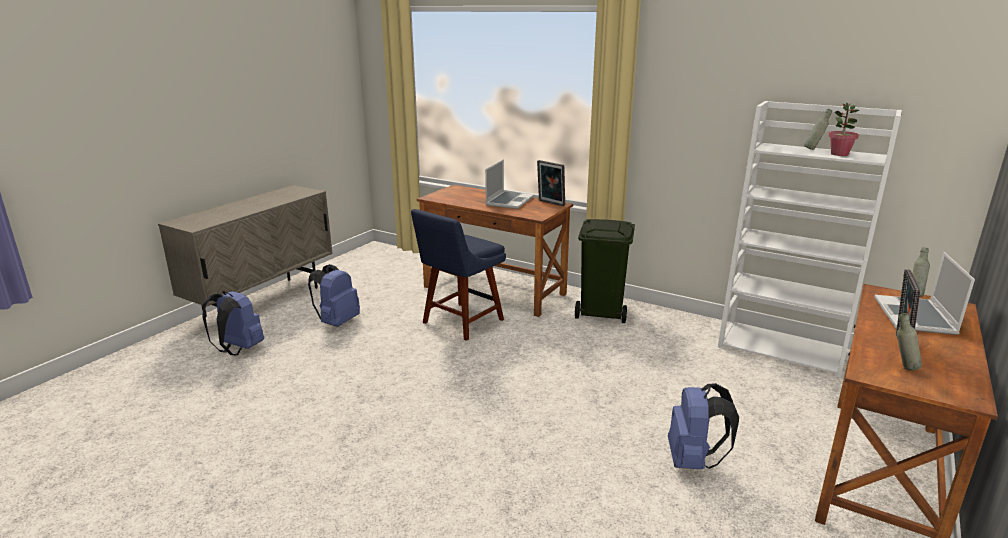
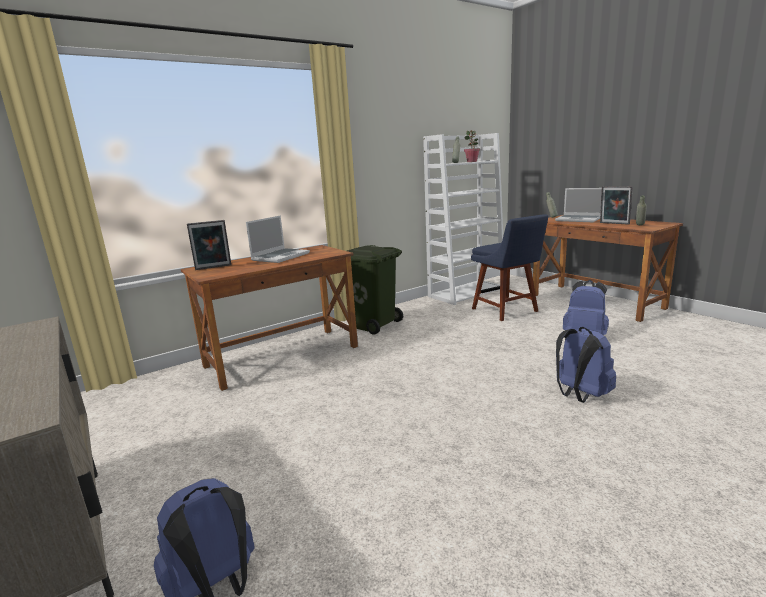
camera: 65 degrees left, 5 degrees down
(337, 322) = (237, 464): blue backpack -> blue backpack (580, 395)
(460, 322) = (330, 381): blue chair -> blue chair (506, 311)
(509, 201) = (280, 256): laptop -> laptop turned 75 degrees clockwise
(550, 203) = (310, 248): picture frame -> picture frame (213, 267)

